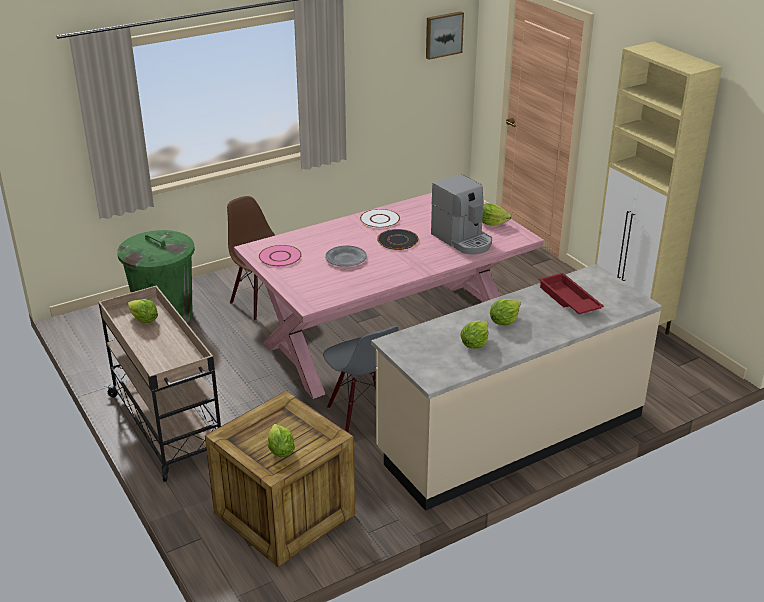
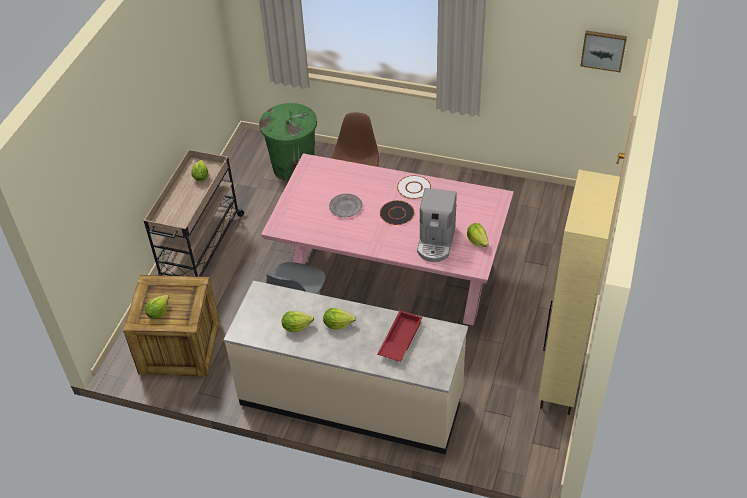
camera: 50 degrees right, 15 degrees up
(280, 257) = (314, 179): pink plate -> none

